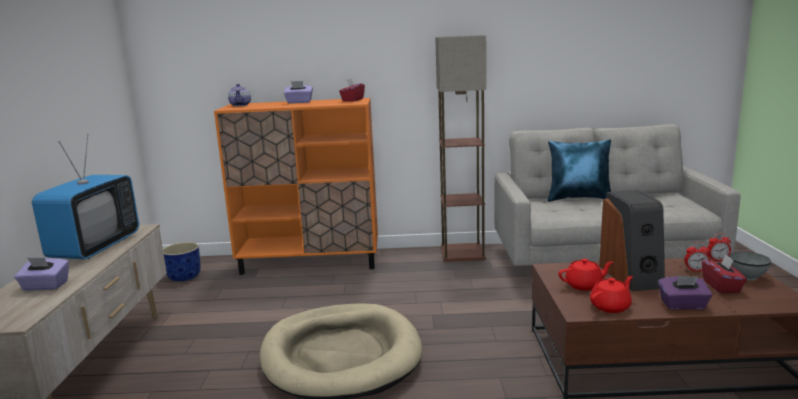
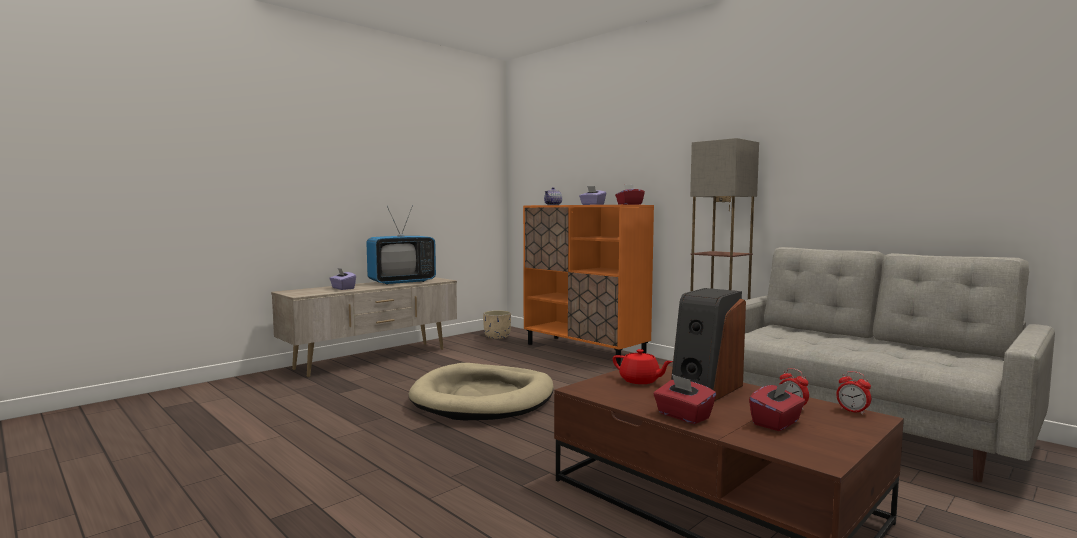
camera: 45 degrees right, 10 degrees down
(184, 276) = (497, 336): blue planter -> beige planter
(579, 199) = (835, 336): blue pillow -> none
(611, 306) = (616, 395): red teapot -> none
(683, 305) = (683, 416): purple tissue box -> red tissue box
(746, 277) = (839, 429): grey bowl -> none

